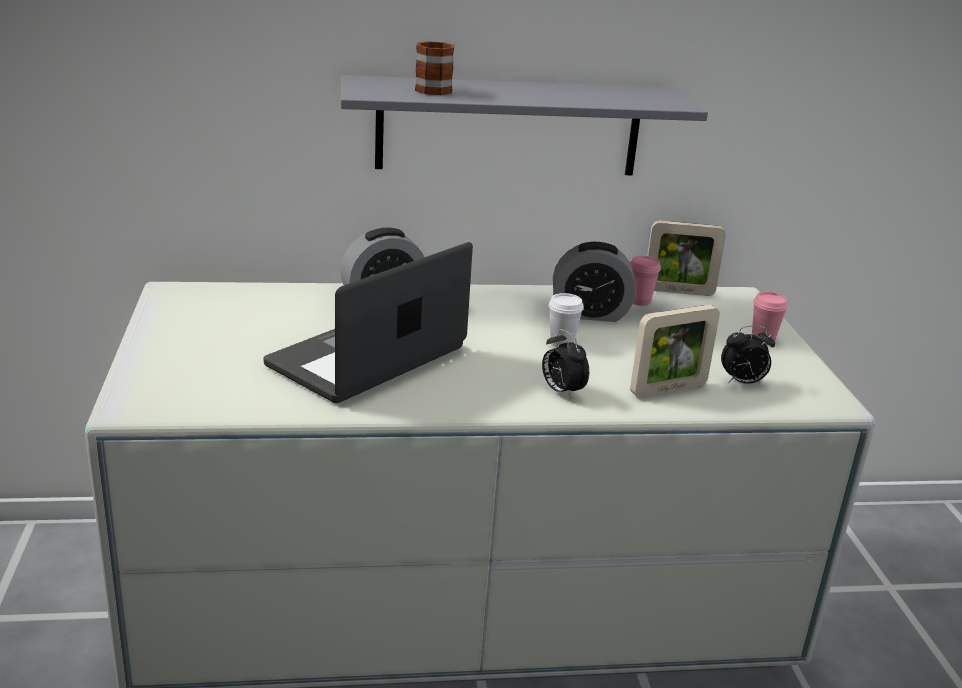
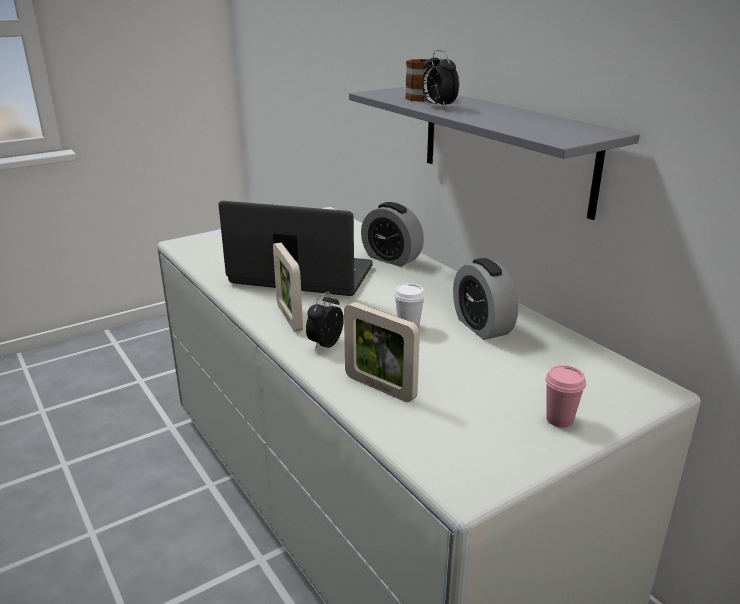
camera: 65 degrees right, 0 degrees up
(639, 301) = (545, 341): pink cup -> none
(678, 291) = (601, 355): picture frame -> picture frame (289, 318)
(742, 382) = (441, 423): alarm clock -> alarm clock (438, 106)

